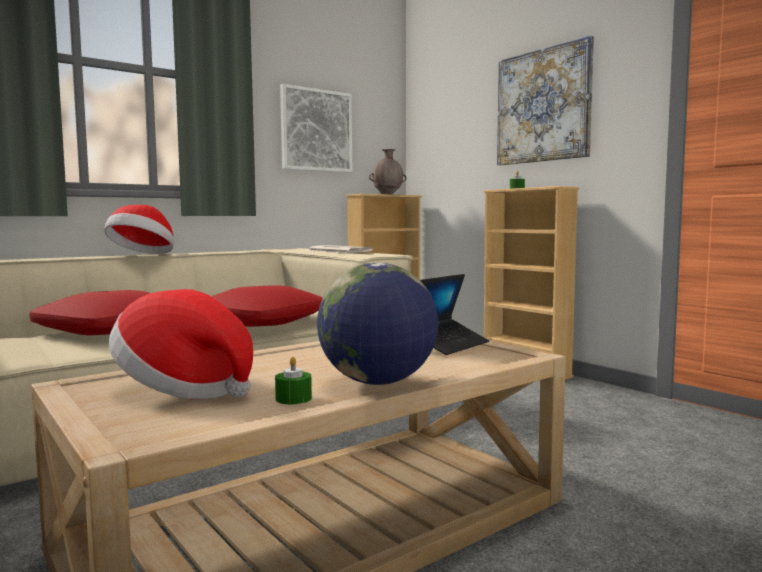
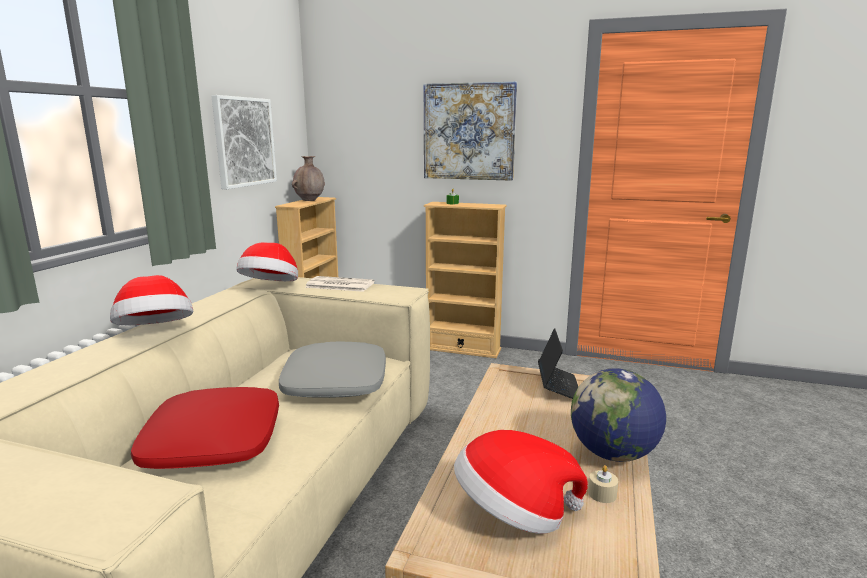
camera: 35 degrees left, 10 degrees up
(261, 322) = (335, 383): red pillow -> grey pillow
(283, 250) = (271, 287): none -> hat
(293, 398) = (602, 494): green candle -> beige candle

